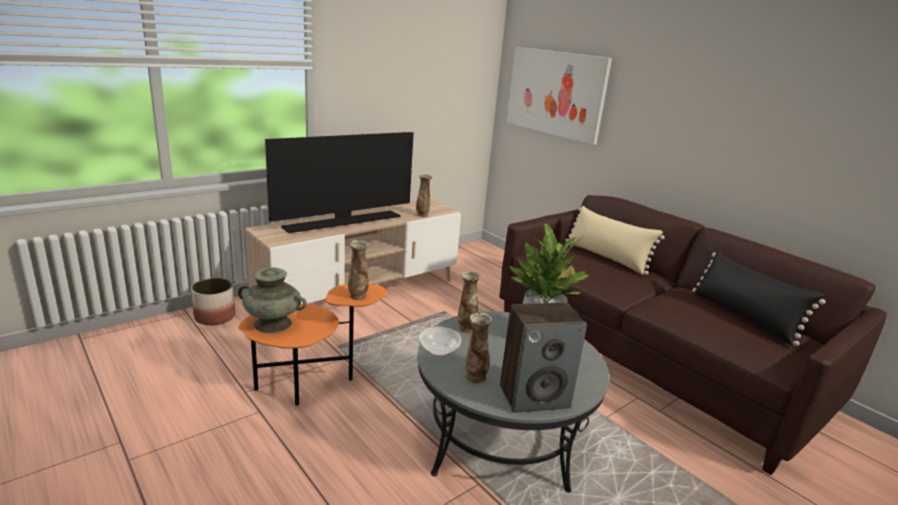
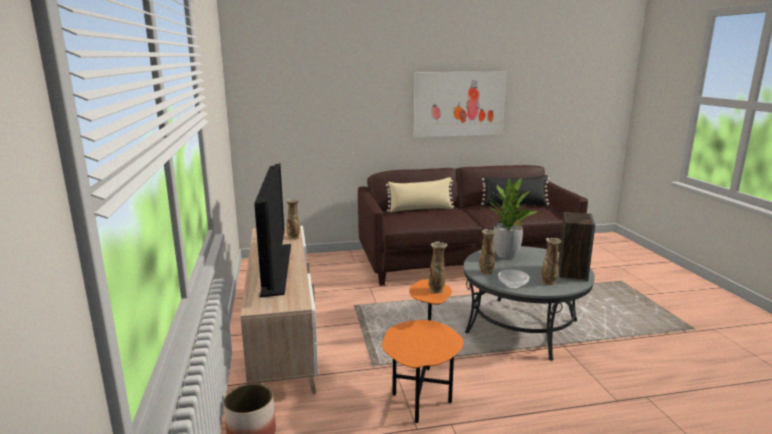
camera: 60 degrees left, 5 degrees down
(273, 324) = (419, 349): turquoise vase -> none
(555, 93) = (301, 107): picture -> picture (459, 104)

